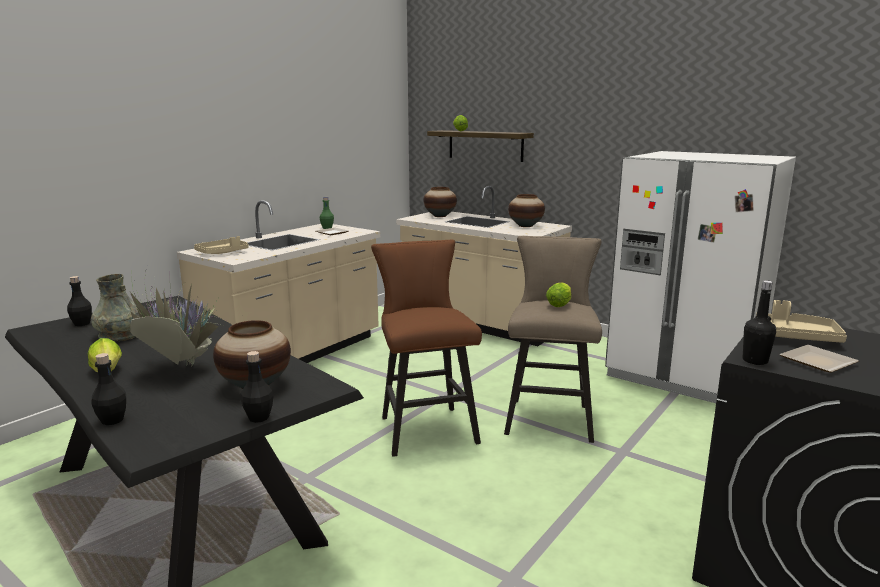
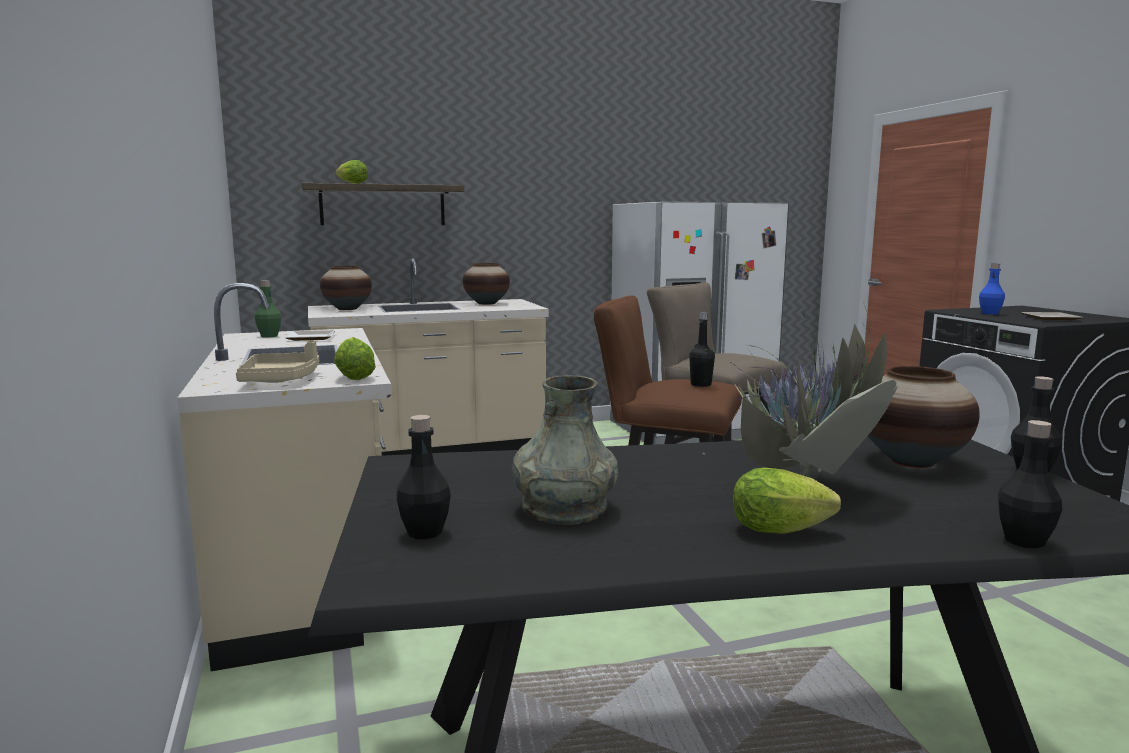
camera: 55 degrees left, 5 degrees down
(560, 304) = (726, 354): lettuce -> lettuce (354, 377)
(755, 361) = (1045, 323): black bottle -> black bottle (701, 384)
(796, 336) = (990, 313): beige tray -> blue bottle

